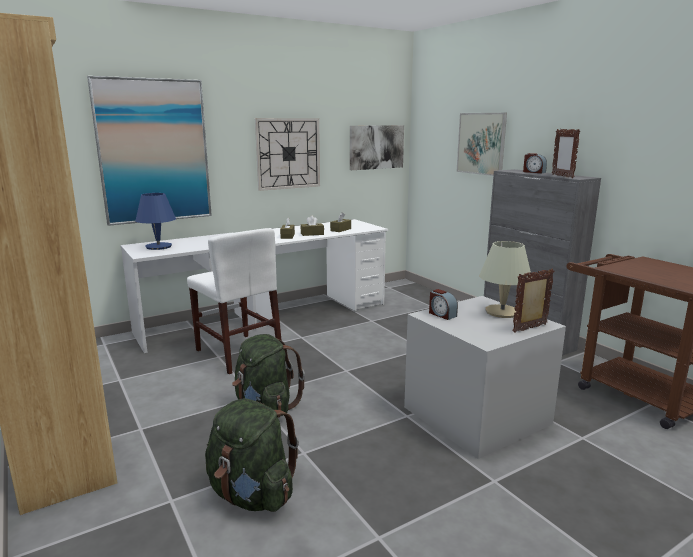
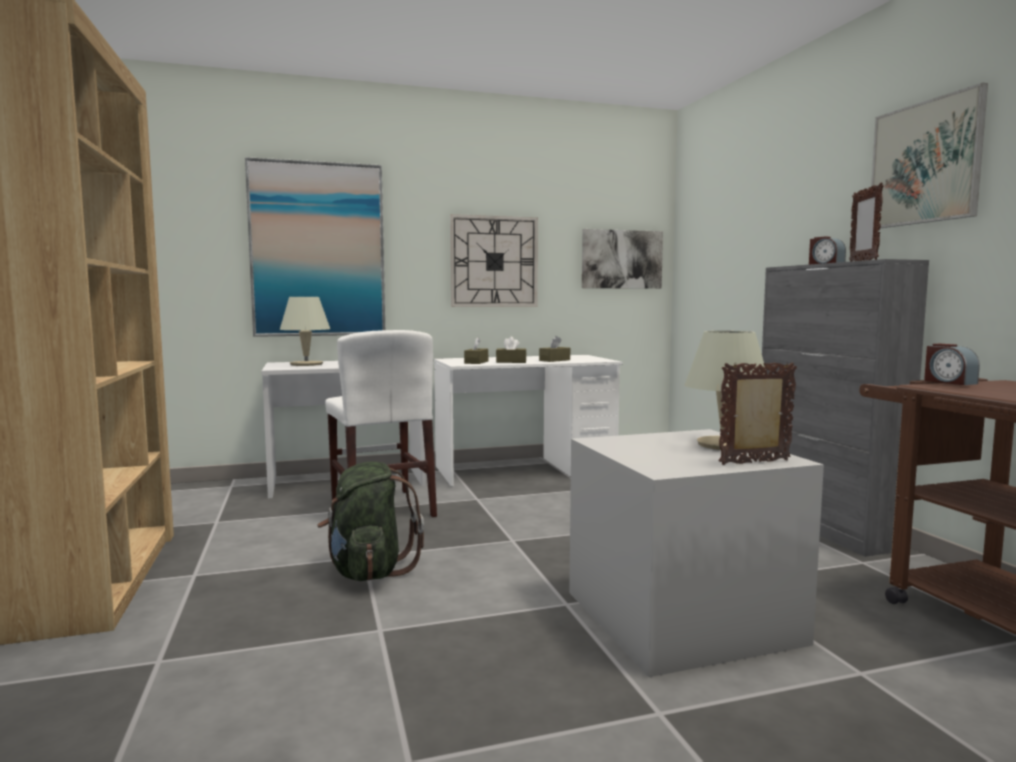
camera: 15 degrees right, 10 degrees down
(159, 247) = (307, 364): blue table lamp -> beige table lamp
(252, 495) = (268, 671): green backpack -> none
(442, 314) = (623, 441): alarm clock -> alarm clock (949, 382)
(481, 143) = (760, 240): picture -> picture (925, 163)

